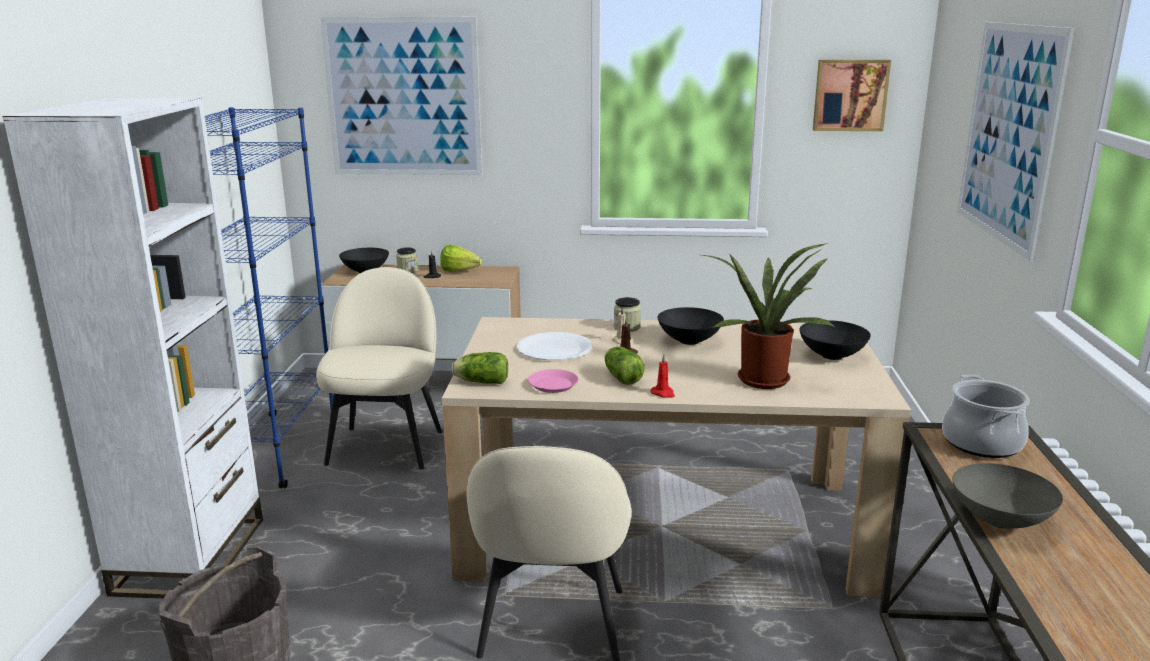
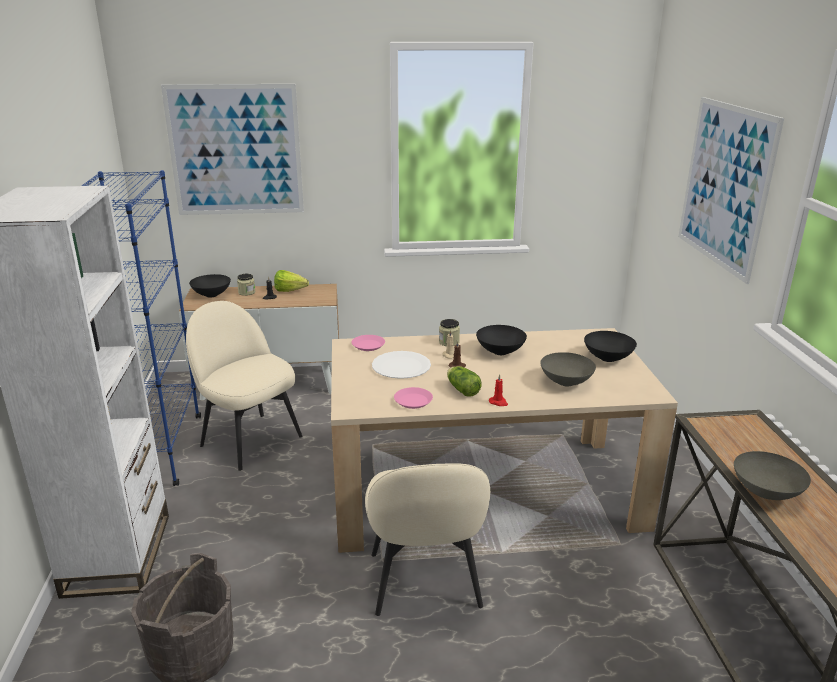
camera: 10 degrees left, 5 degrees up
(386, 446) = (249, 440): beige chair -> beige chair turned 45 degrees counterclockwise
(480, 382) = (355, 402): lettuce -> none
(523, 325) = (368, 345): none -> pink plate
(764, 378) = (566, 382): potted plant -> grey bowl
(850, 95) = (589, 142): picture -> none
(982, 443) = (734, 428): cooking pot -> none

